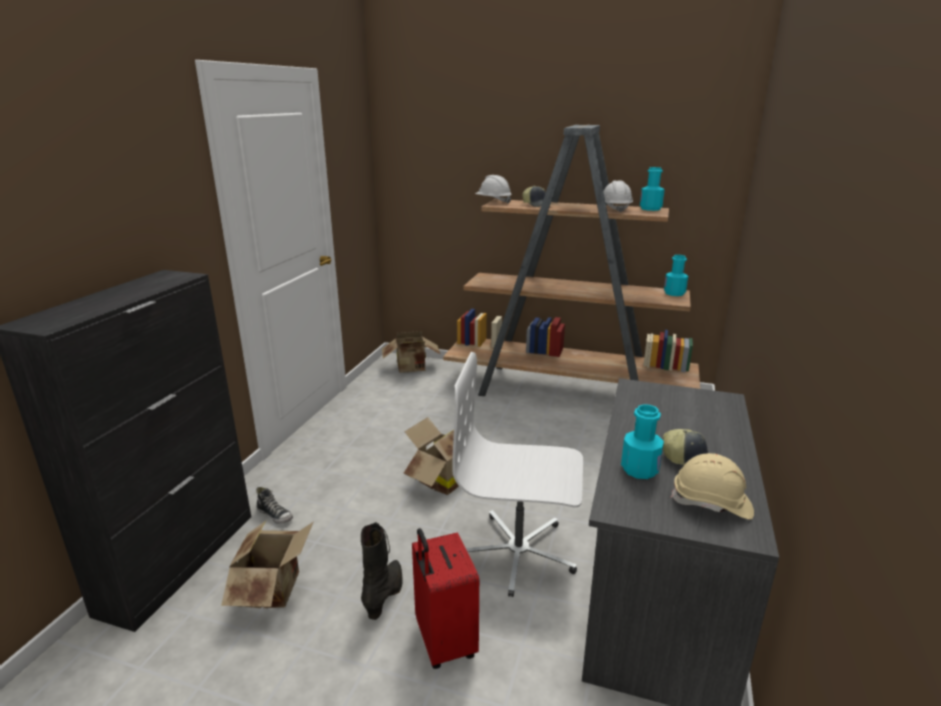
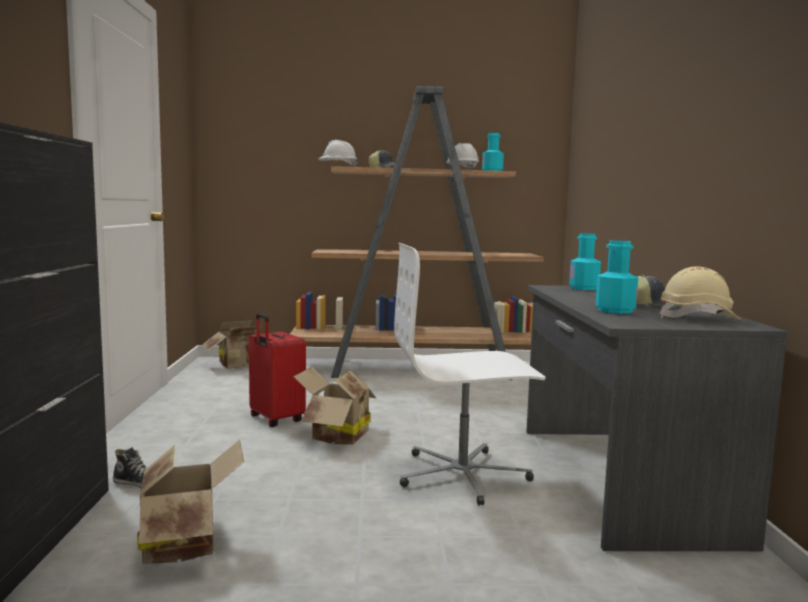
camera: 20 degrees left, 15 degrees down
(385, 595) = (337, 526): black boot -> none
(443, 642) = (435, 549): red suitcase -> red suitcase (275, 419)
(674, 293) = (520, 253): turquoise bottle -> turquoise bottle (584, 288)

